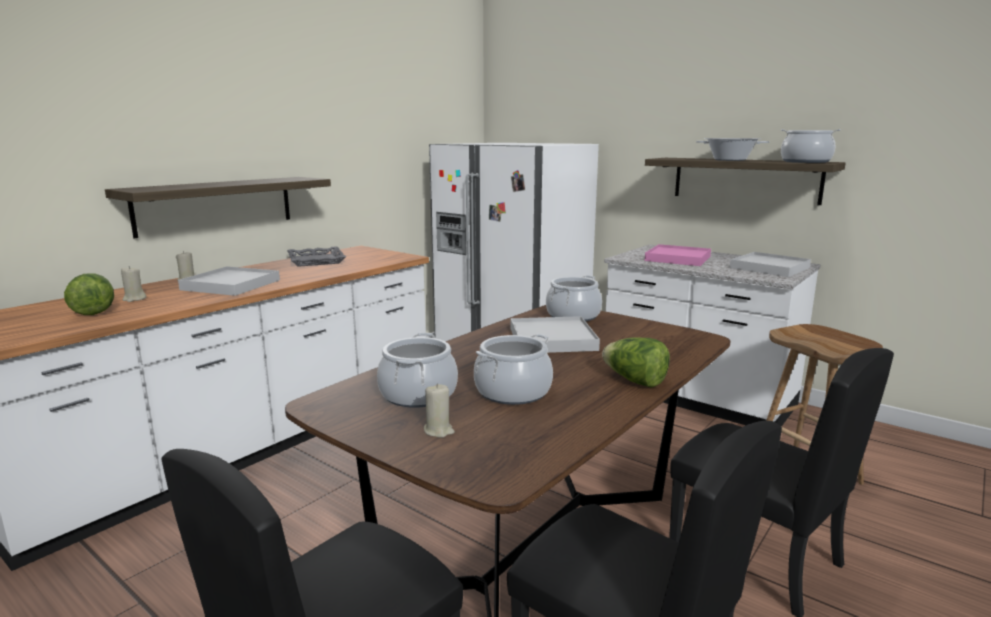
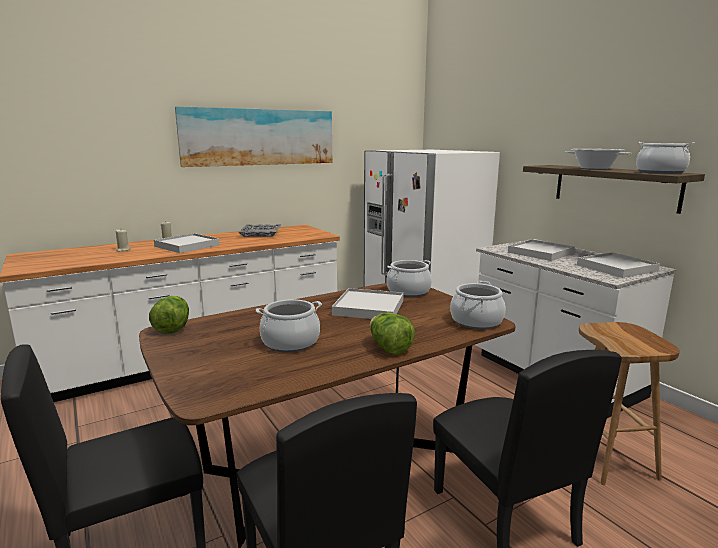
camera: 20 degrees right, 0 degrees up
(94, 311) = (93, 255): lettuce -> lettuce (173, 328)
(216, 205) = (195, 191): shelf -> none
(297, 126) = (259, 137): none -> picture
(418, 394) = (227, 334): cooking pot -> cooking pot (476, 321)
(438, 431) = (209, 361): beige candle -> none
(678, 258) = (540, 253): pink tray -> white tray

